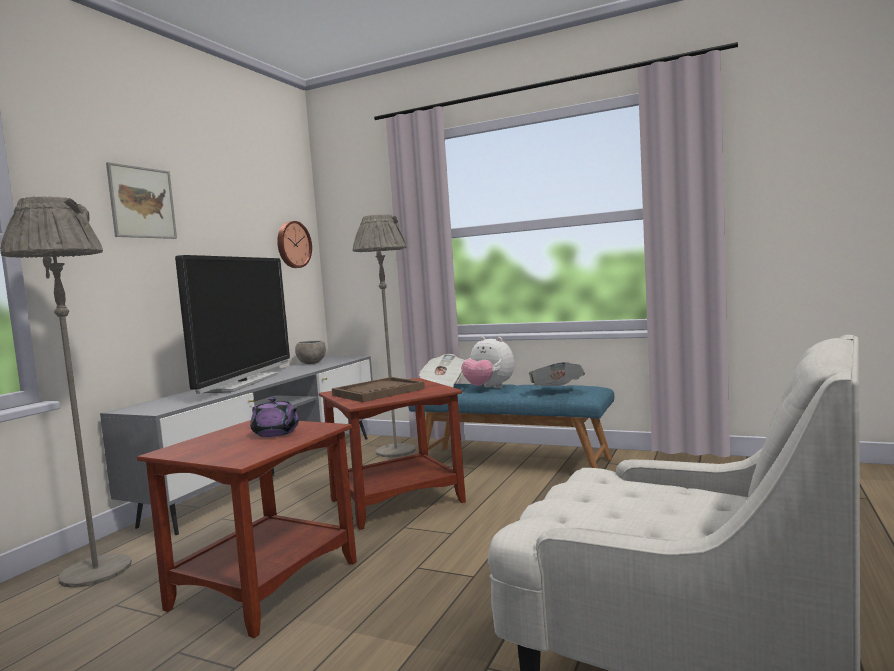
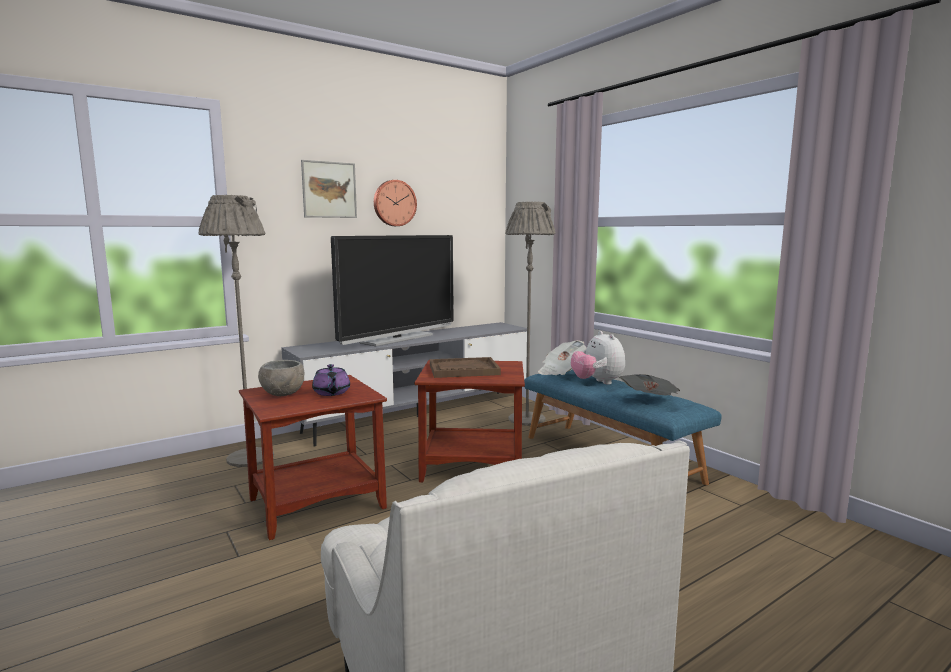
camera: 30 degrees right, 5 degrees up
(292, 244) = (474, 222): wall clock -> wall clock (394, 203)
(311, 363) = (475, 328): grey bowl -> grey bowl (283, 394)

